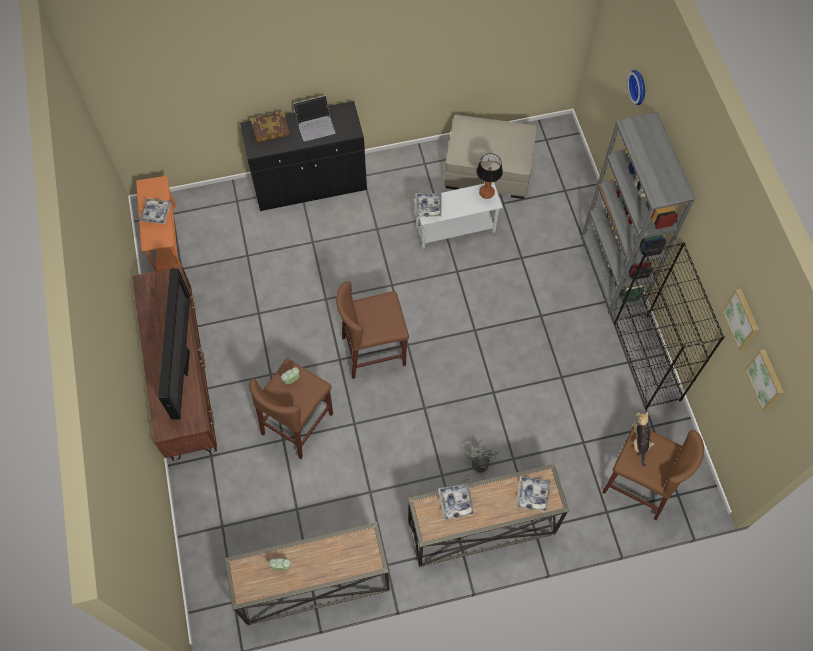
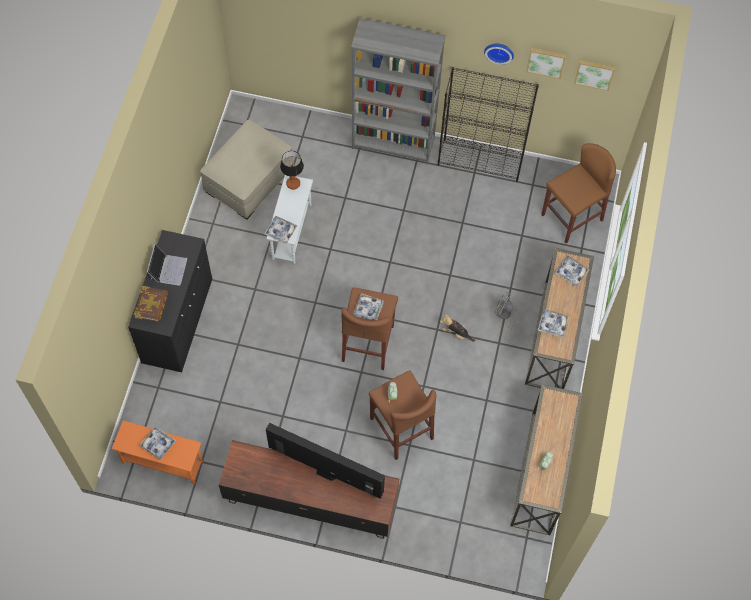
camera: 65 degrees left, 0 degrees up
(376, 315) = (368, 309): none -> tray
(639, 87) = (321, 18): wall clock -> wall clock (499, 51)
(640, 442) = (564, 187): plush toy -> plush toy (456, 333)

